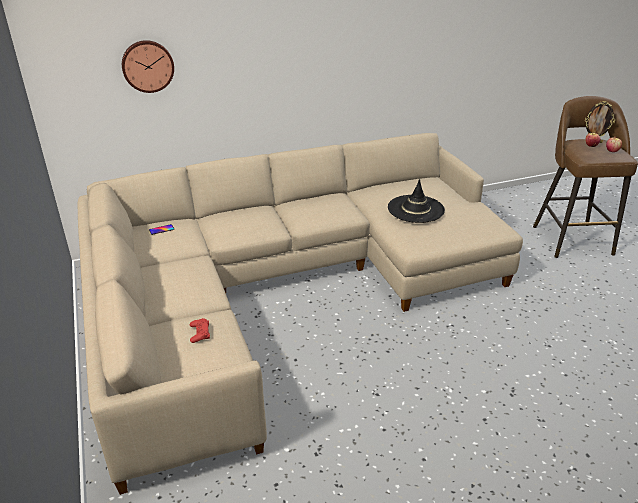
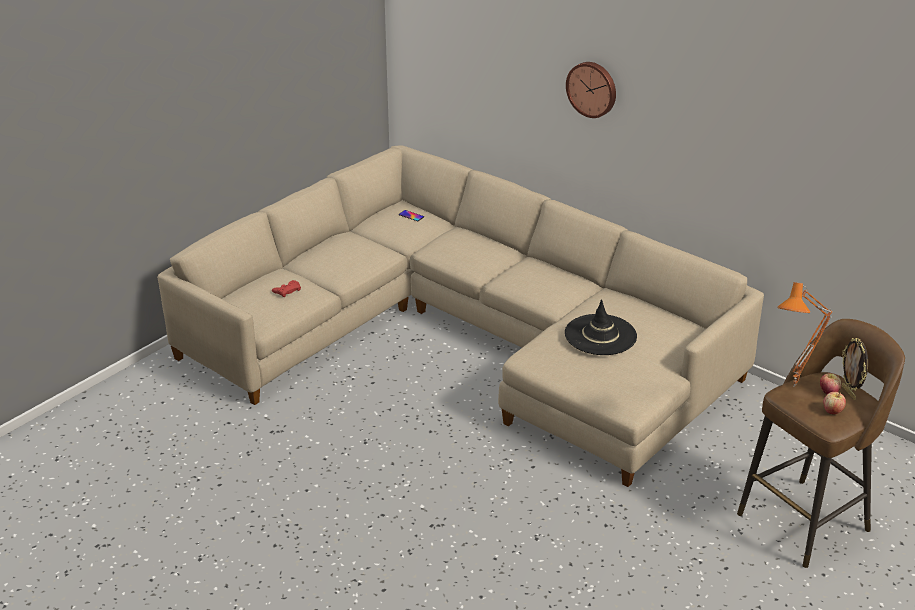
camera: 60 degrees right, 0 degrees up
(147, 66) = (473, 58): wall clock -> wall clock (592, 89)
(580, 152) = (796, 387): none -> orange table lamp

